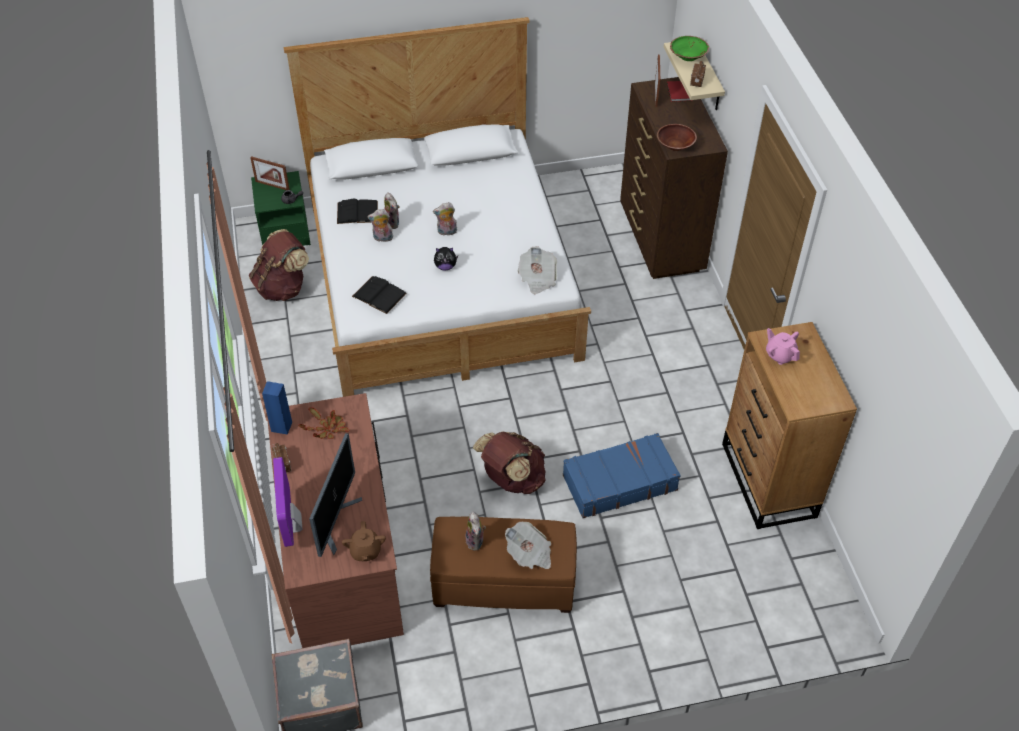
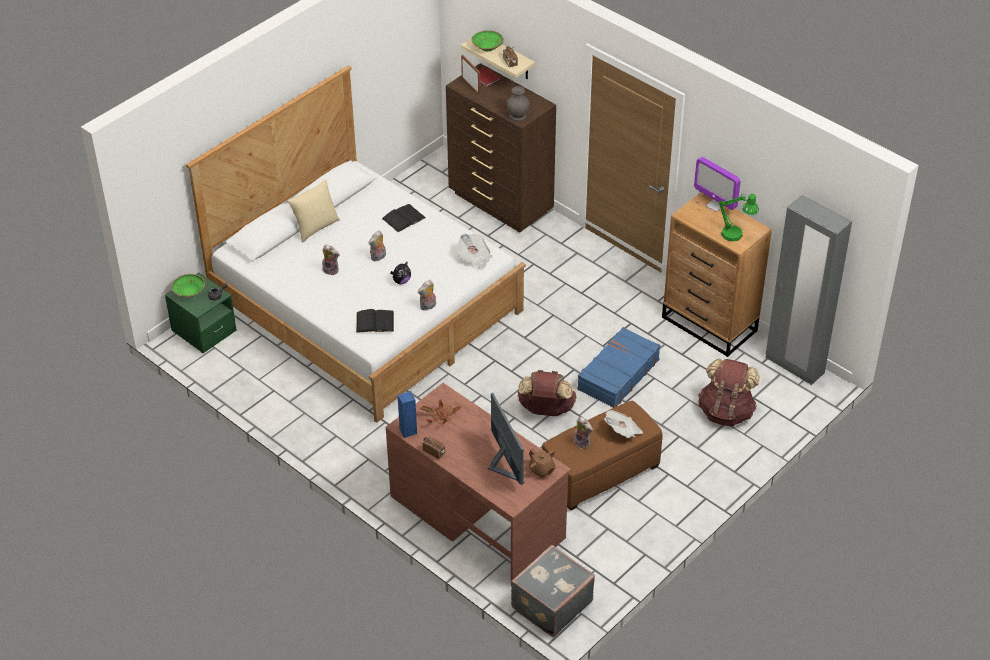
camera: 35 degrees left, 5 degrees down
(272, 185) = (189, 292): picture frame -> green bowl
(283, 287) = (247, 371): brown backpack -> brown backpack (726, 412)
(291, 525) = (478, 482): monitor -> monitor (715, 205)
(357, 212) = (296, 275): black book -> black book (403, 218)
(382, 238) = (335, 284): plush toy -> plush toy (428, 307)
(420, 176) = (315, 228): none -> beige pillow
(675, 145) = (518, 116): brown bowl -> grey vase
(780, 355) = (702, 219): pink teapot -> none
(804, 395) = (736, 235): none -> green table lamp
(826, 583) = (794, 366): none -> grey wardrobe

